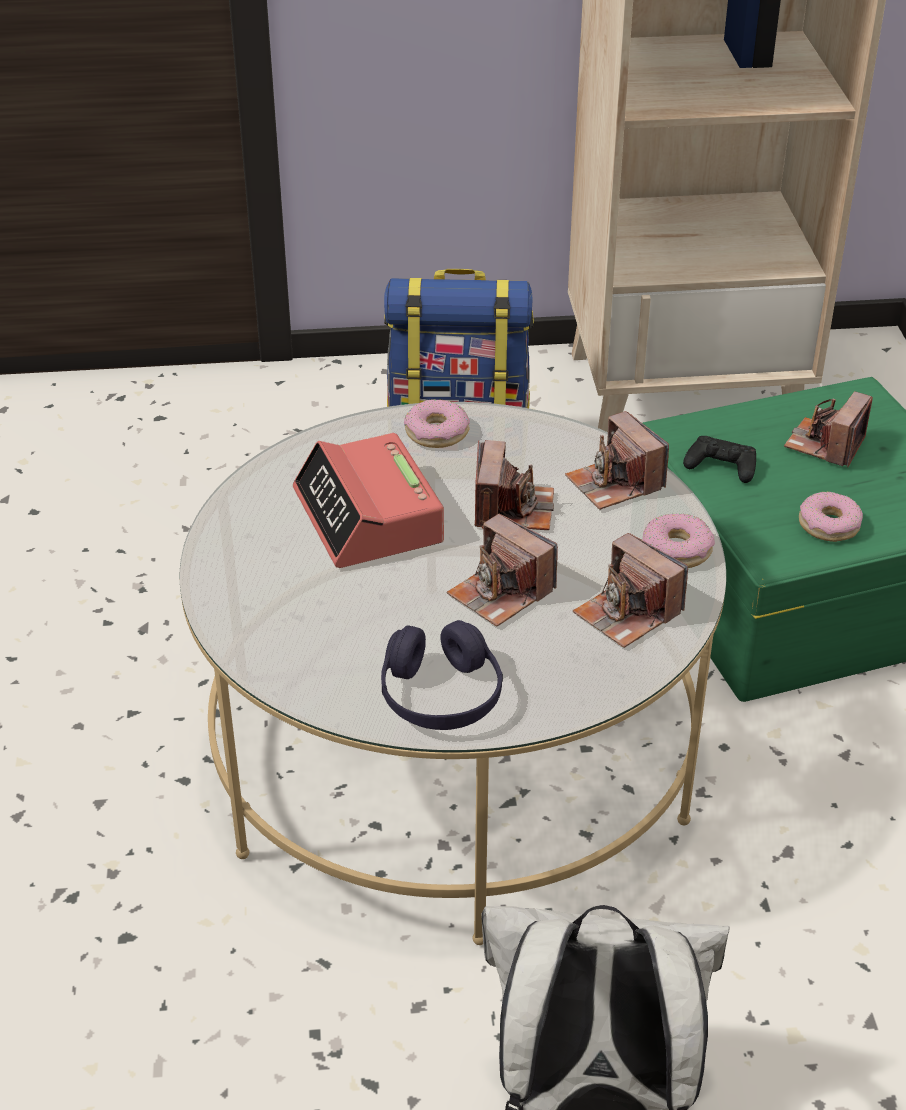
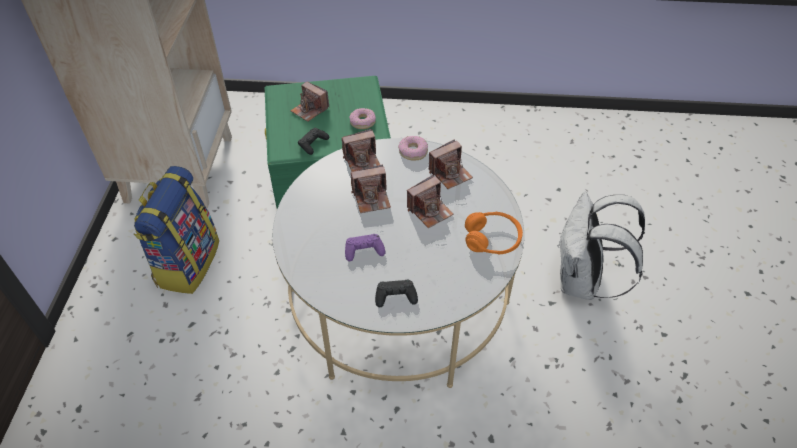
camera: 80 degrees left, 10 degrees up
(262, 571) = (395, 296): none -> black game controller
(368, 517) = (364, 250): alarm clock -> purple game controller
(437, 432) = (303, 216): donut -> none
(441, 695) = (492, 239): purple headphones -> orange headphones
(512, 509) = (371, 198): camera -> camera turned 150 degrees clockwise

